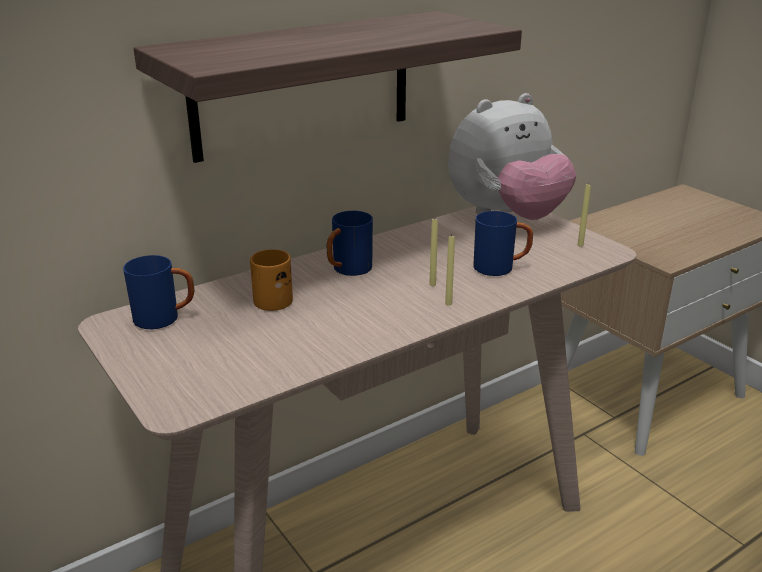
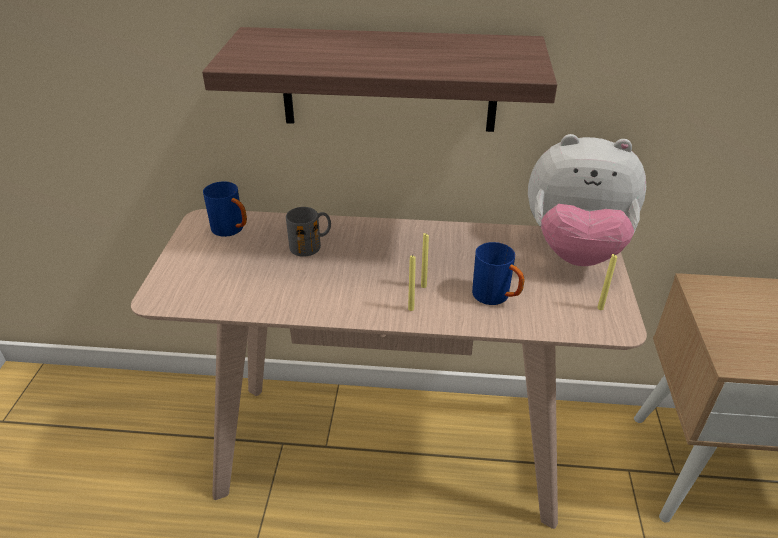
camera: 40 degrees right, 10 degrees up
(276, 297) = (311, 245): orange mug -> grey mug
(347, 271) = (382, 245): blue mug -> none

